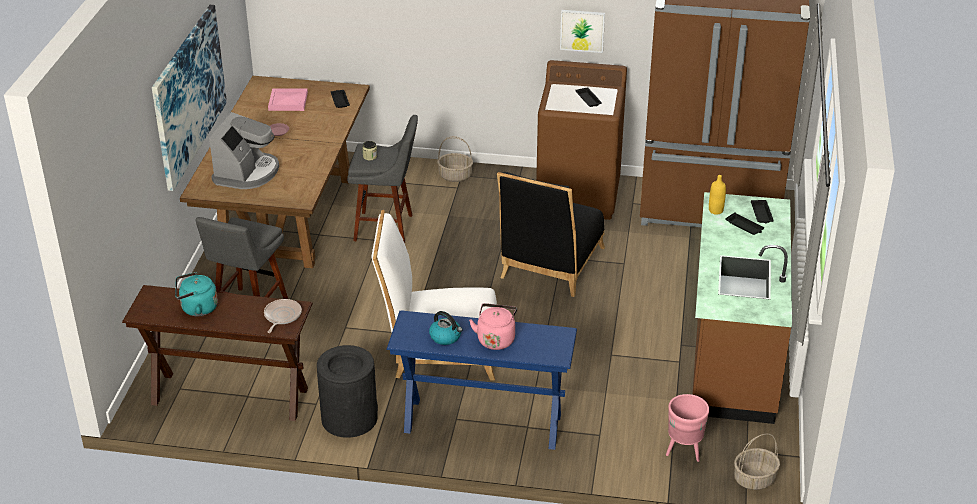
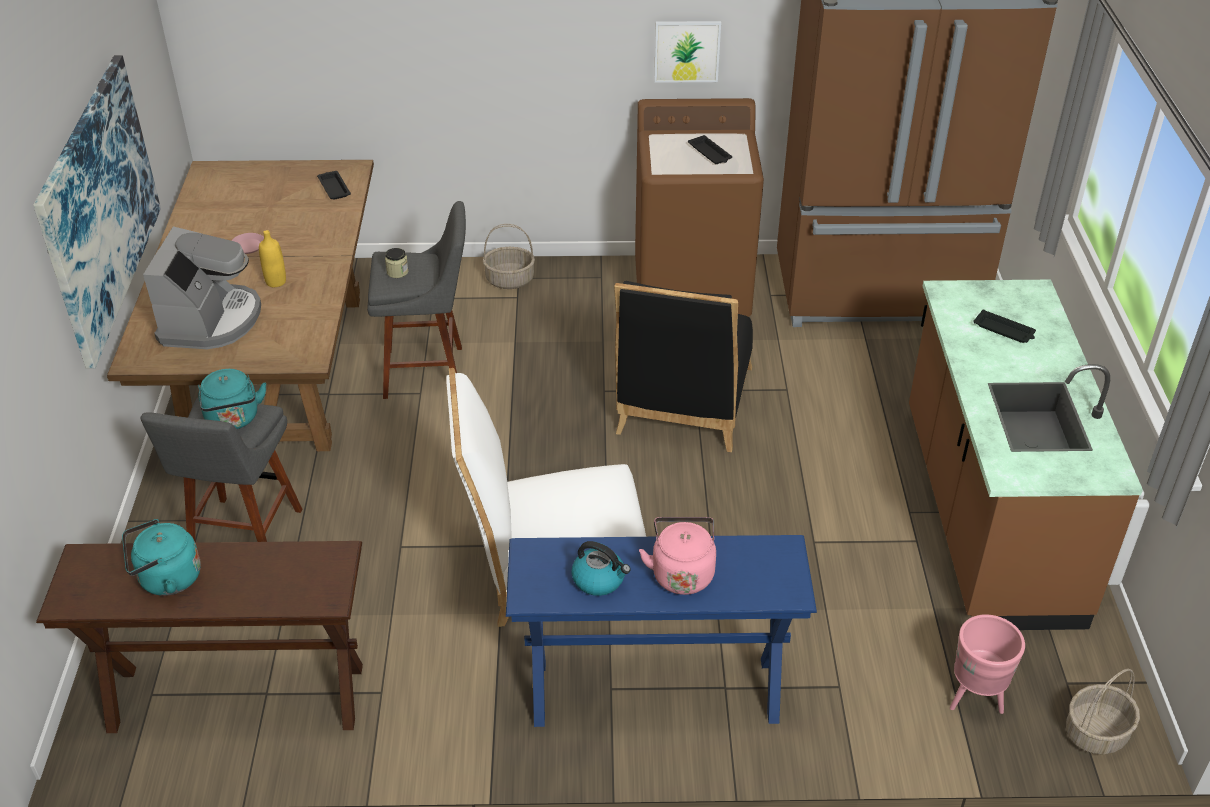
camera: 10 degrees left, 5 degrees up
(251, 231) = (233, 420): none -> turquoise kettle
(282, 316) = (315, 575): frying pan -> none
(288, 102) = (255, 197): pink tray -> none
(349, 418) = (440, 711): black trash can -> none
(715, 210) = (952, 309): yellow bottle -> yellow bottle (276, 281)
(761, 214) = (1020, 307): black tray -> none

